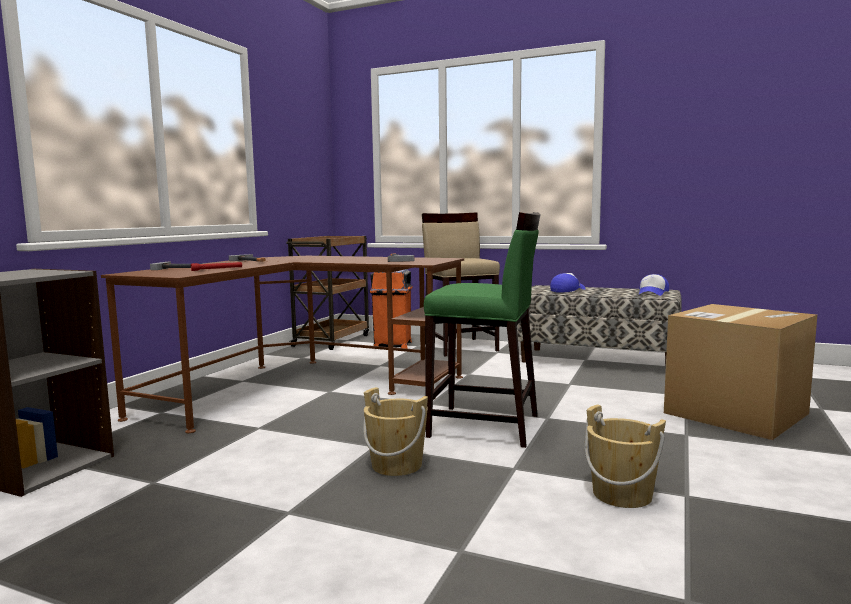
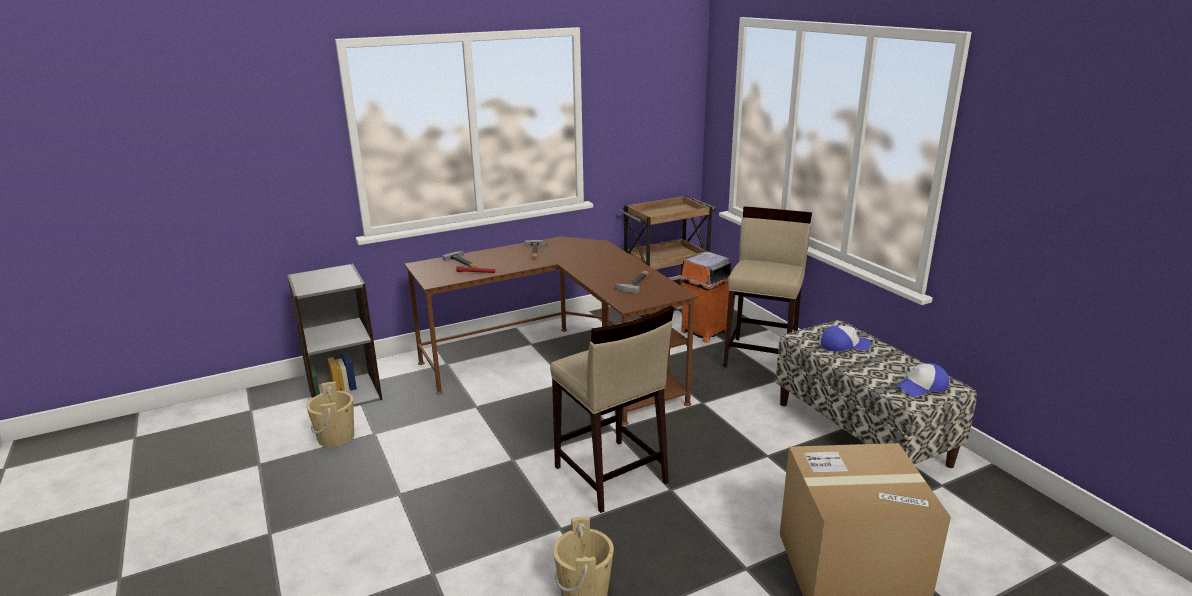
camera: 40 degrees right, 15 degrees up
(396, 465) = (500, 485): beige bucket -> beige bucket (336, 437)
(485, 426) = (610, 475): green stool -> beige stool

